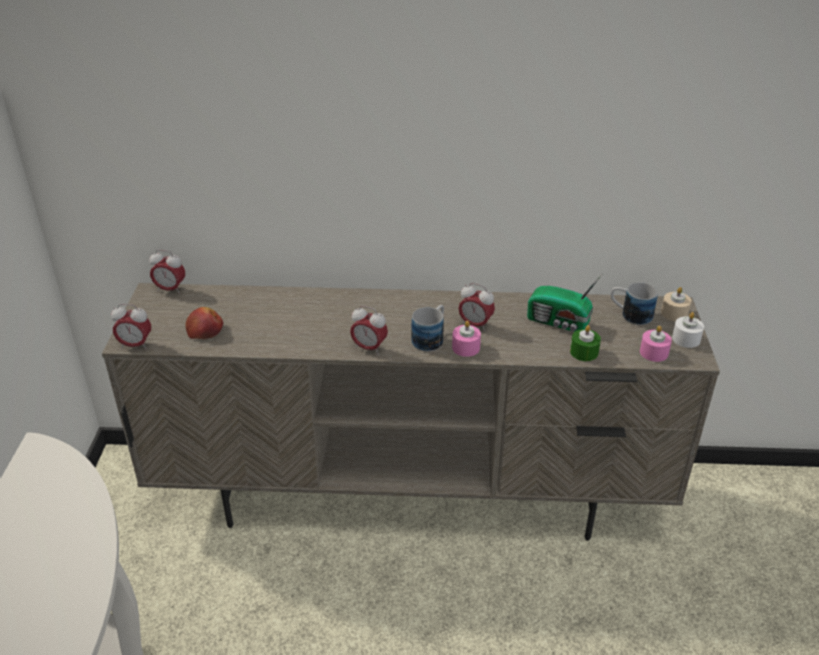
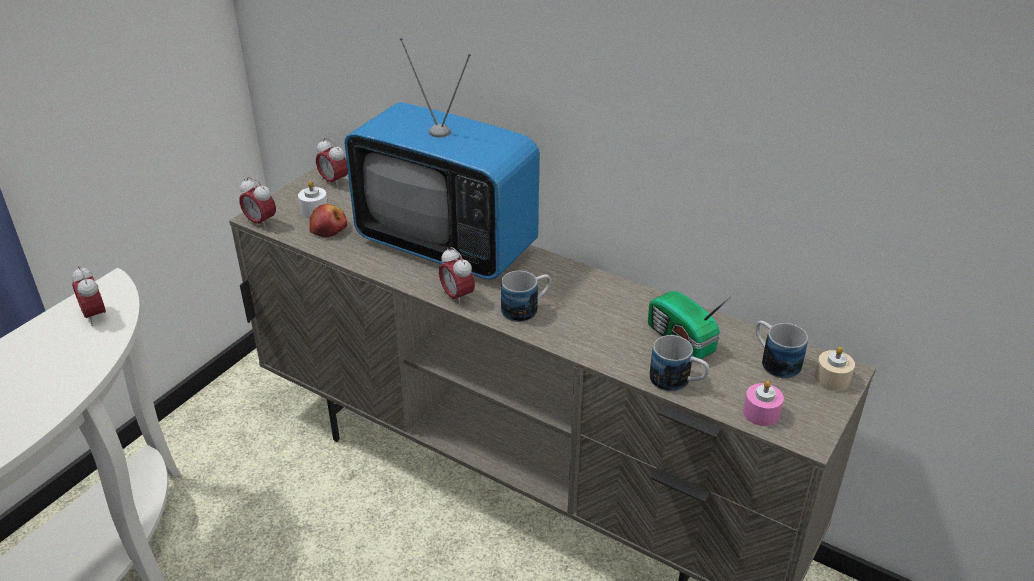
camera: 30 degrees right, 0 degrees up
(321, 311) = (447, 245): none -> television
(466, 347) = (553, 330): pink candle -> none
(475, 325) = (585, 311): alarm clock -> alarm clock (95, 316)
(584, 352) = (677, 382): green candle -> mug
(686, 339) = (817, 412): white candle -> white candle (314, 209)

